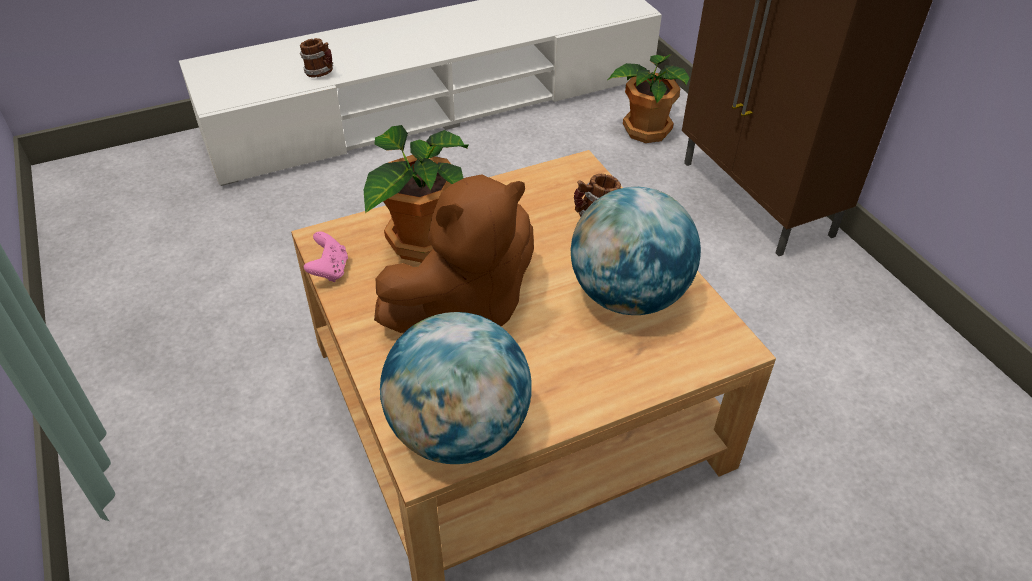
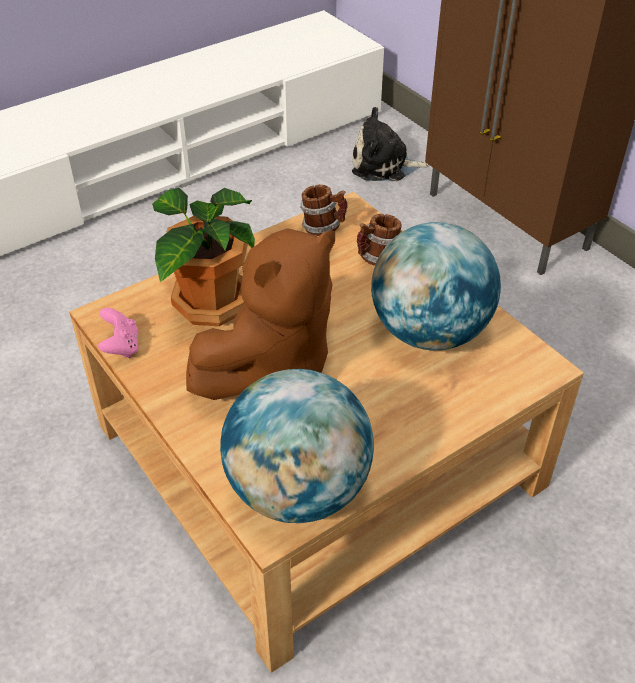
camera: 10 degrees left, 0 degrees up
(321, 73) = (48, 143): mug -> mug (323, 228)
(645, 130) = (384, 165): potted plant -> plush toy

